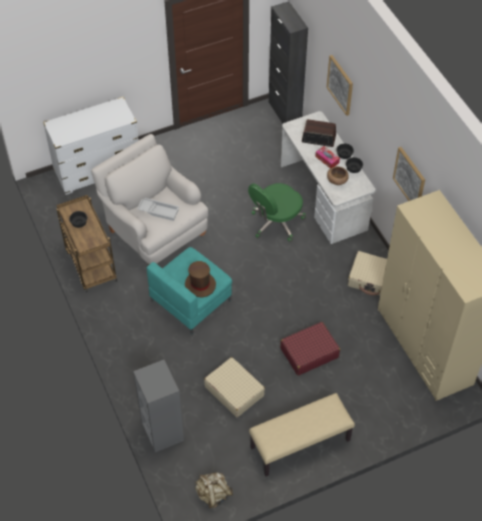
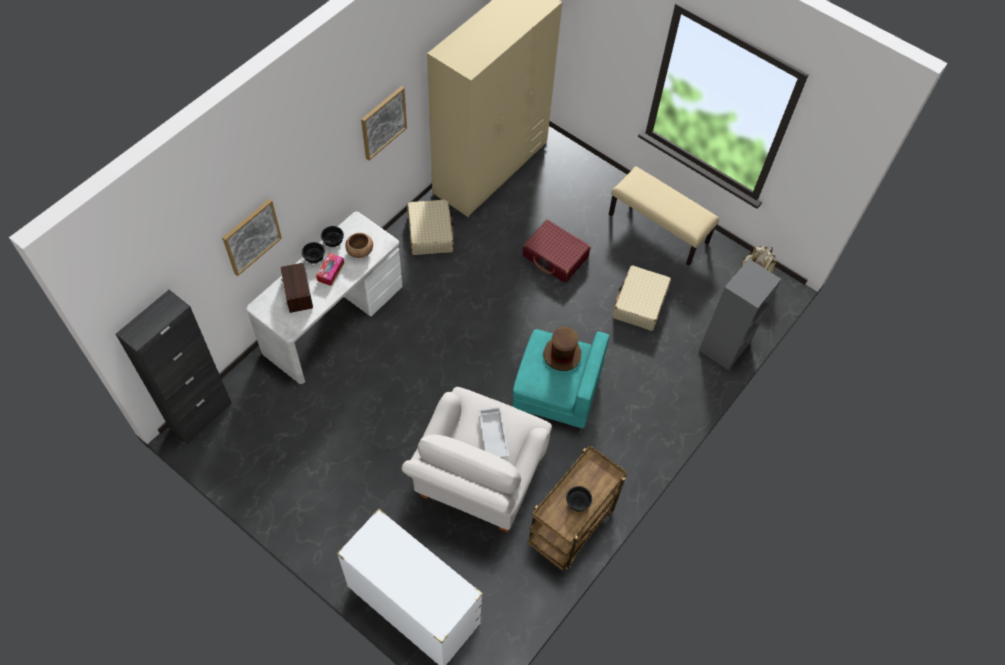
camera: 120 degrees left, 5 degrees up
(276, 223) = (398, 352): green office chair -> none

